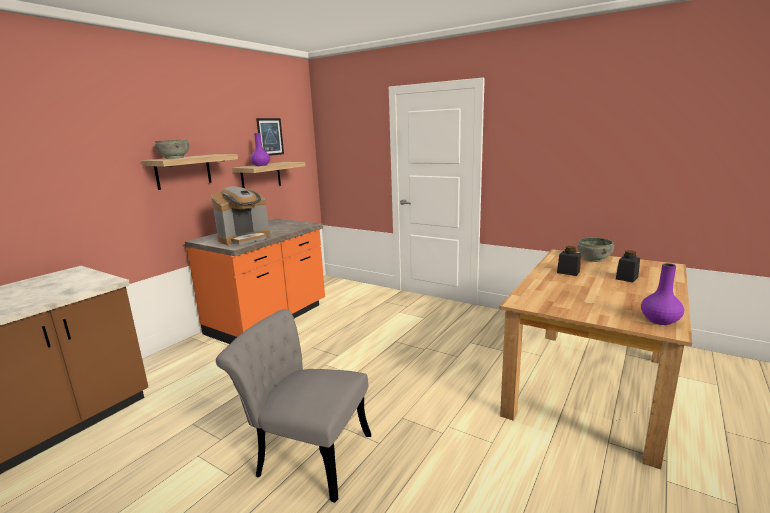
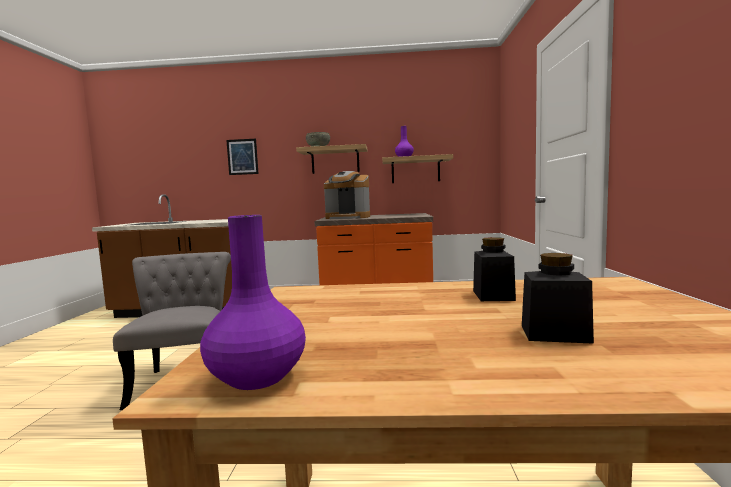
camera: 60 degrees right, 10 degrees down
(270, 137) = (432, 131): picture -> picture (242, 157)
(594, 259) = (645, 301): grey bowl -> none

